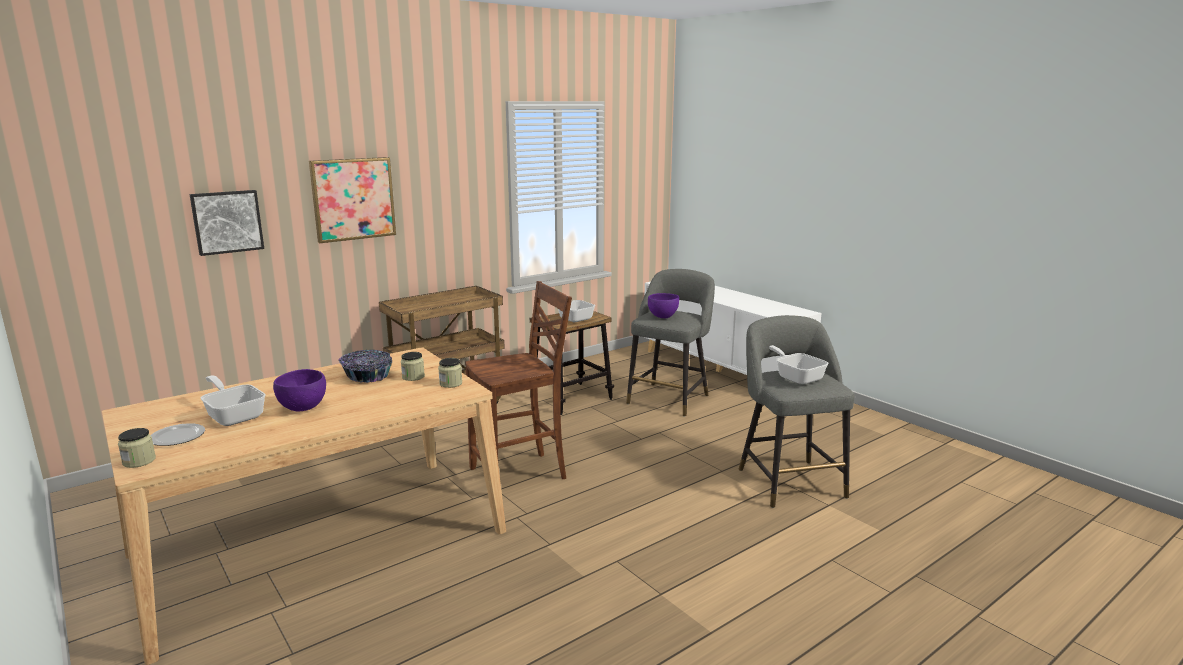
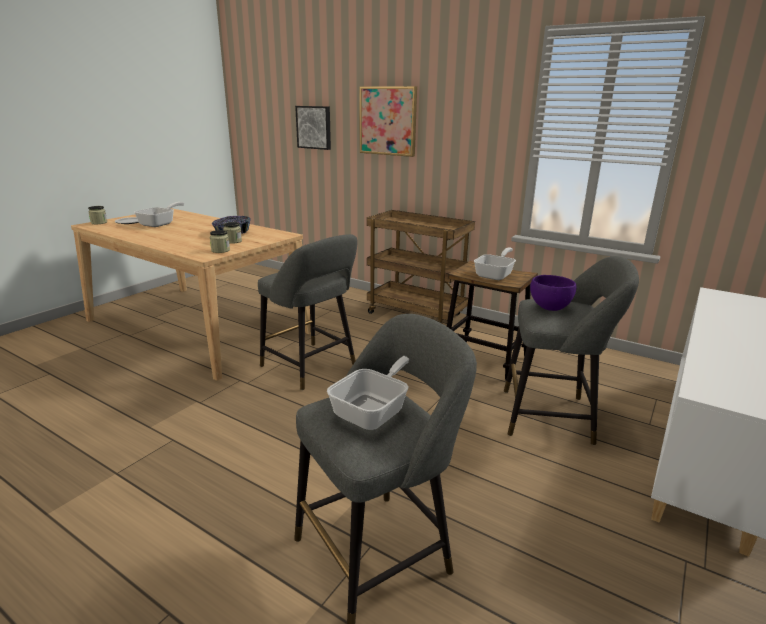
camera: 70 degrees right, 5 degrees up
(302, 408) = (171, 231): purple bowl -> none
(520, 474) = (312, 367): brown chair -> grey stool

